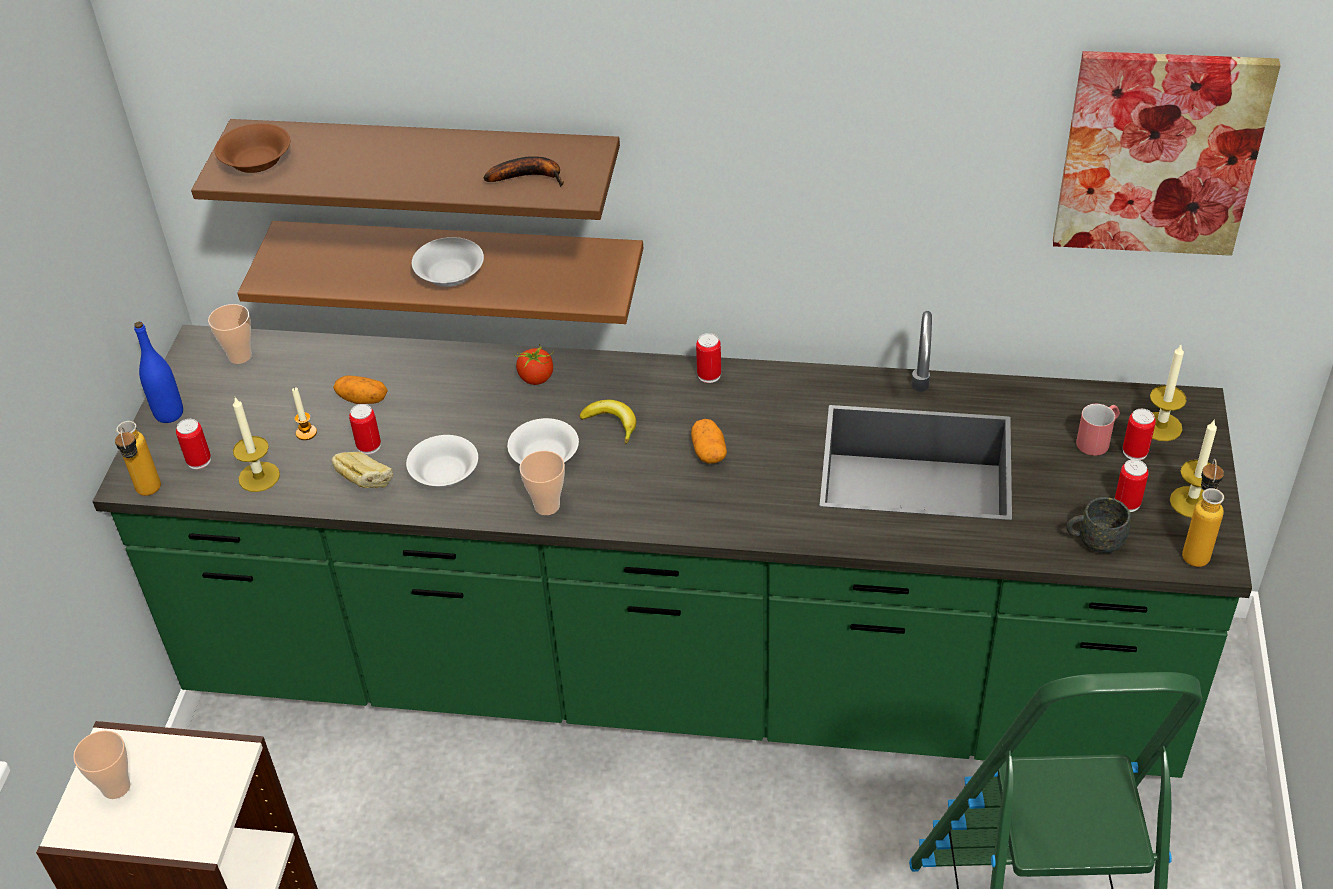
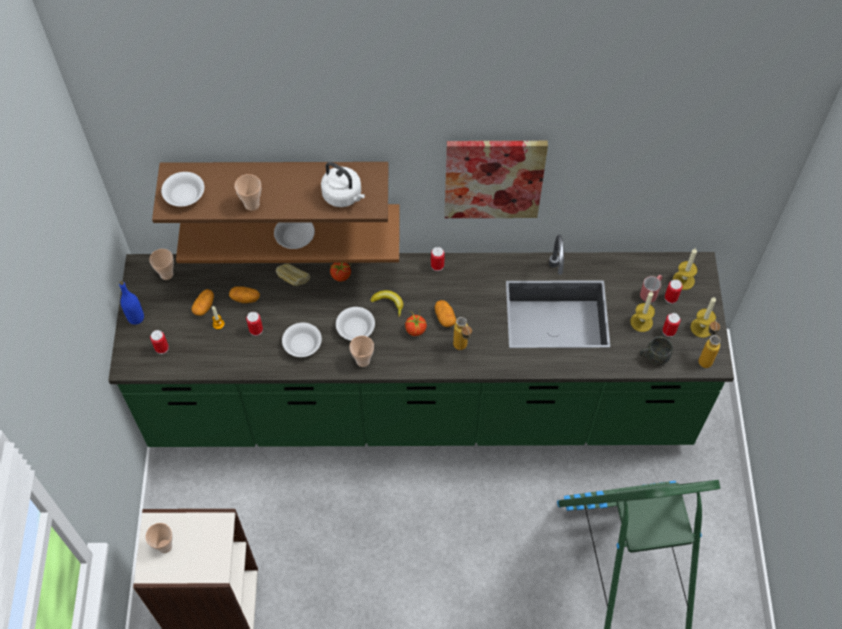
camera: 10 degrees left, 15 degrees up
(149, 495) = (139, 374): bottle -> bottle (462, 349)
(256, 162) = (184, 196): brown bowl -> white bowl
(259, 477) = (199, 356): candle -> candle (641, 322)
(289, 406) = (204, 306): none -> potato
(365, 485) = (260, 356): bread -> bread (293, 281)
(367, 179) = (252, 204): none -> cup
(530, 177) = (344, 196): banana -> white kettle
(652, 466) = (415, 330): none -> tomato
(1159, 153) = (685, 157): picture -> picture (493, 178)

